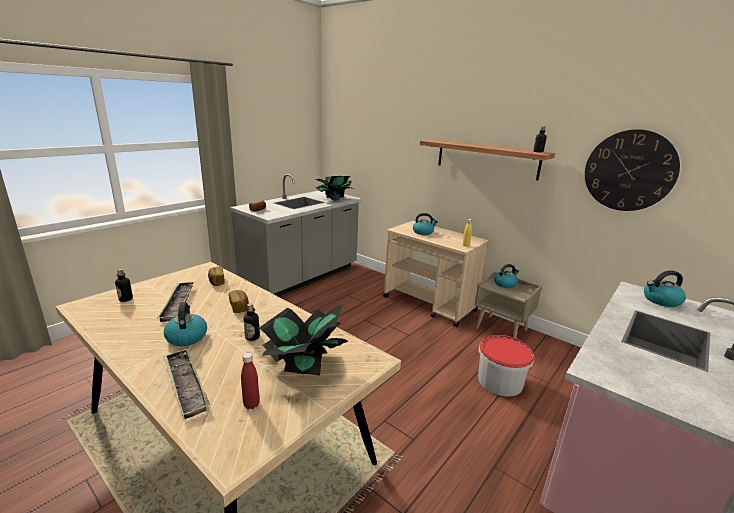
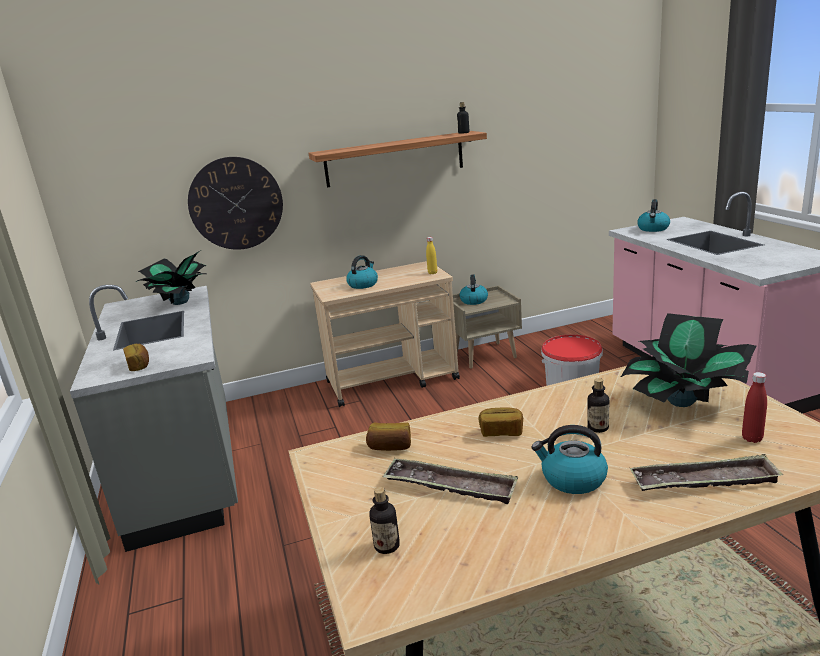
camera: 55 degrees left, 0 degrees up
(629, 171) = (542, 131): wall clock -> wall clock (236, 203)

